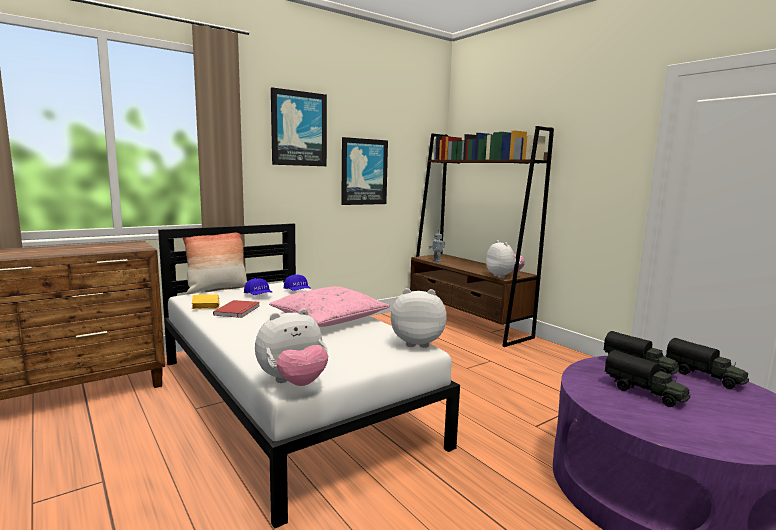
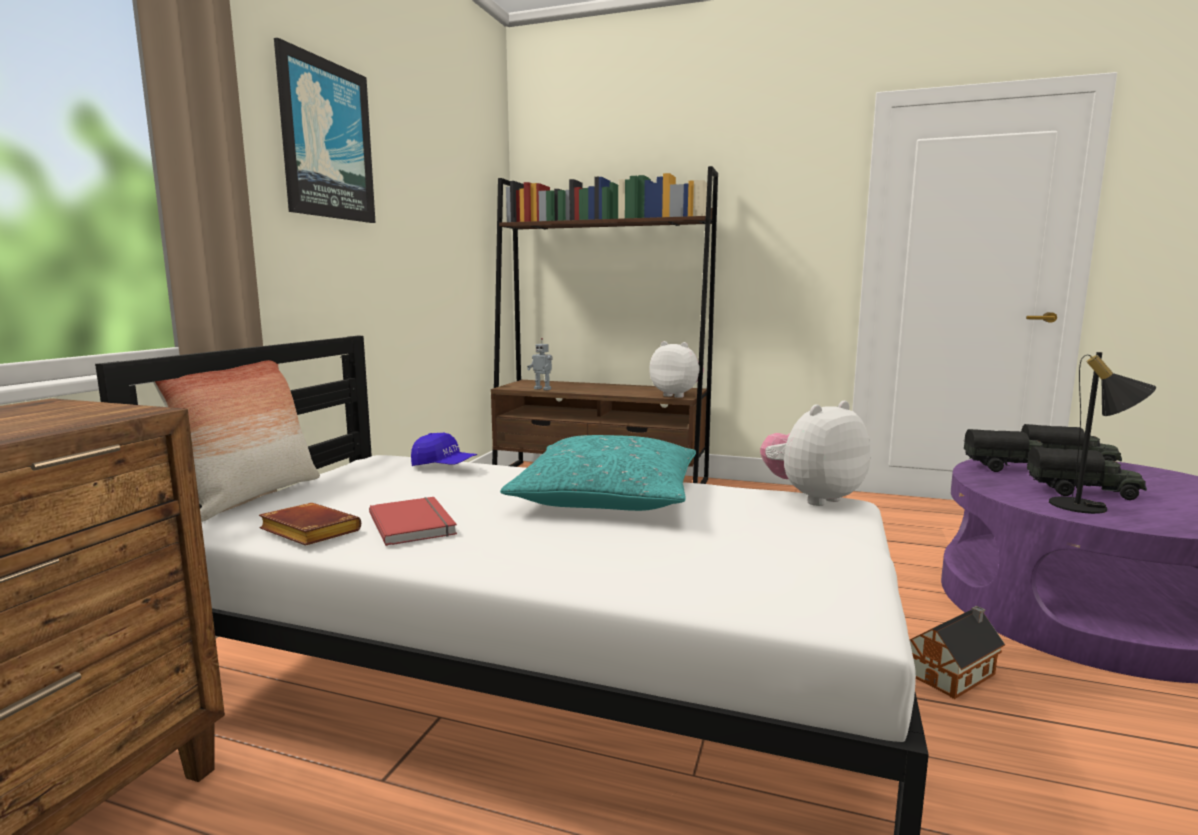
camera: 35 degrees left, 0 degrees up
(204, 305) = (306, 532): yellow book -> brown book
(258, 295) = (381, 489): blue cap -> none
(293, 383) = (851, 612): plush toy -> none
(329, 318) = (607, 496): pink pillow -> turquoise pillow
(364, 172) = (422, 238): picture -> none
(478, 474) = (953, 673): none -> toy house
(615, 400) = (1089, 508): none -> black table lamp

